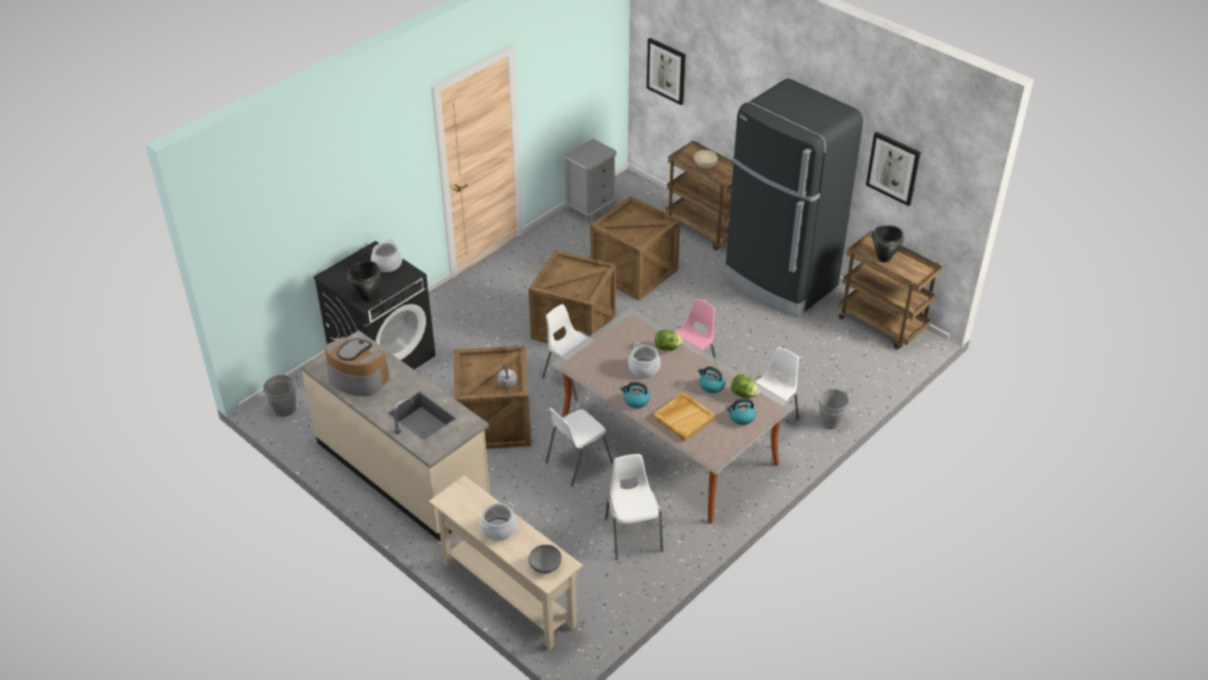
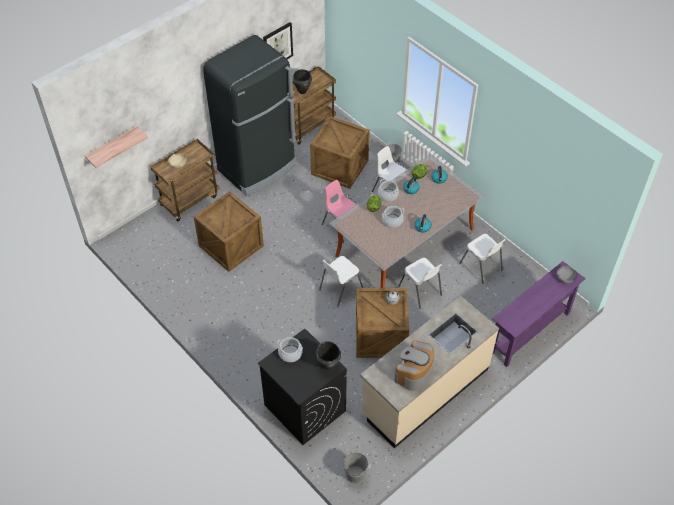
camera: 85 degrees left, 10 degrees up
(498, 529) = (537, 300): cooking pot -> cooking pot (388, 195)
(508, 594) = (530, 332): beige console table -> purple console table
(575, 326) = (285, 284): crate -> crate (339, 166)
(591, 208) = (147, 266): grey nightstand -> none
(633, 534) = (481, 267): white chair -> white chair turned 120 degrees counterclockwise
(666, 71) = (112, 147): picture -> shelf
(684, 418) = (438, 205): beige tray -> none

